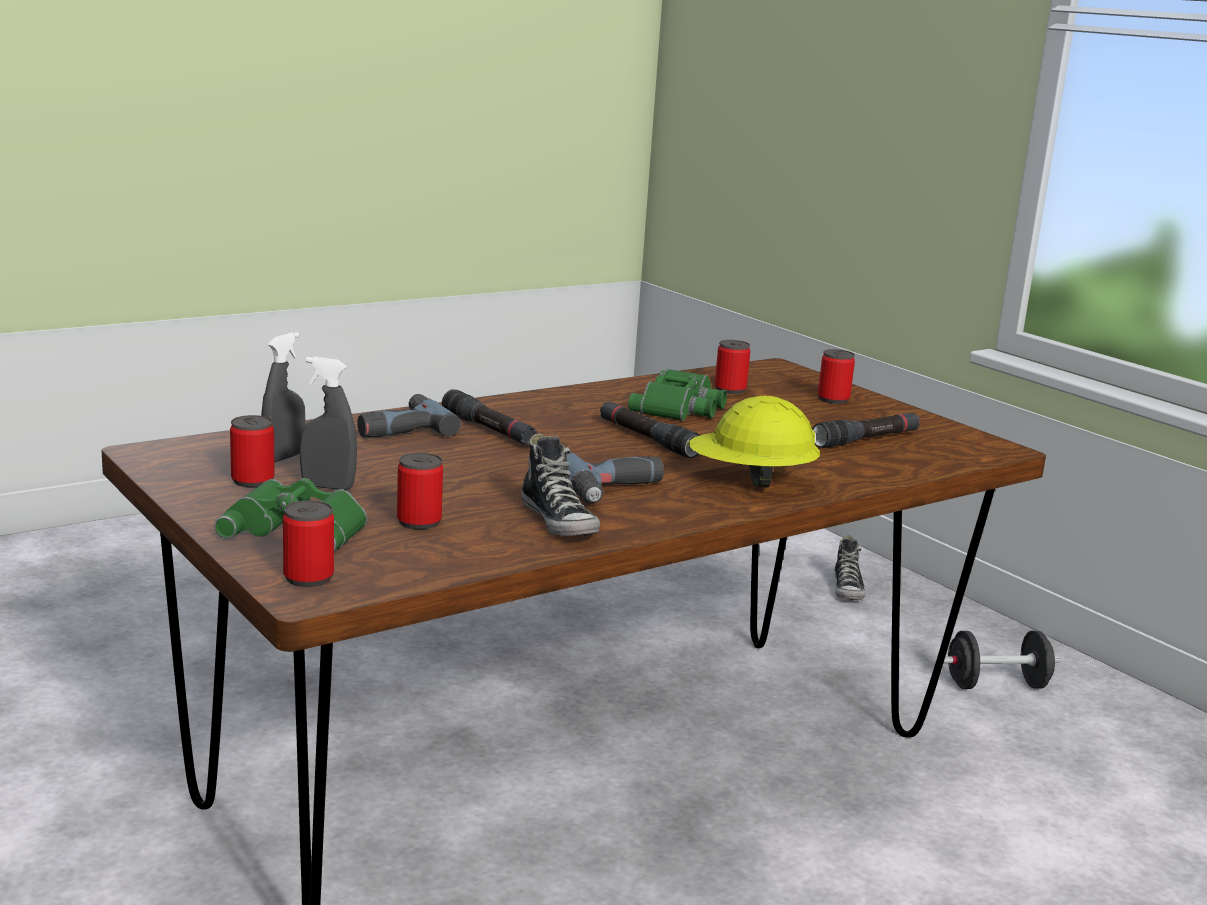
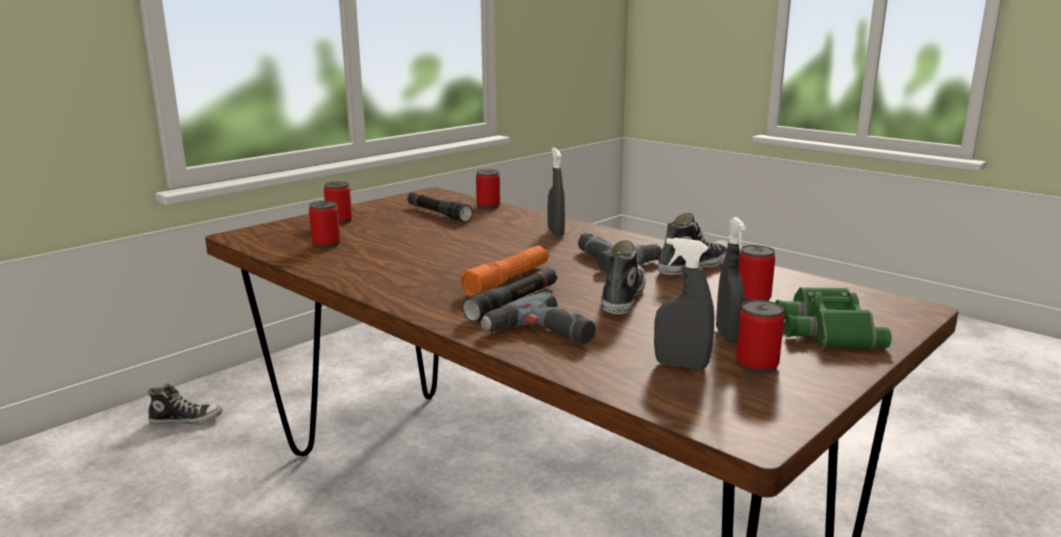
camera: 100 degrees left, 0 degrees up
(308, 577) = (893, 312): can -> can (488, 206)
(471, 469) = (622, 297): none -> shoe
(560, 436) = (507, 280): none -> orange flashlight
(647, 439) = (489, 258): black flashlight -> none
(680, 408) = (392, 254): green binoculars -> none
(750, 481) = (555, 233): yellow hard hat -> grey spray bottle
(996, 685) = (350, 370): black dumbbell -> none

